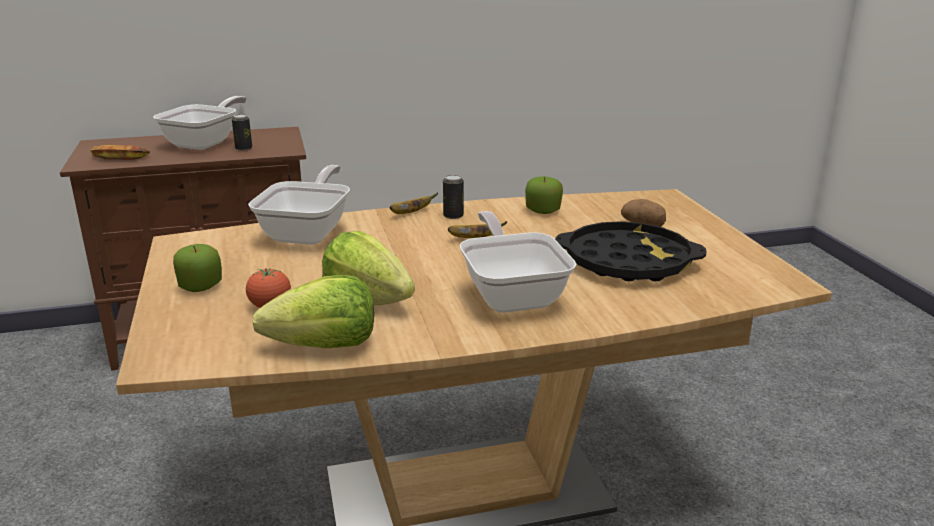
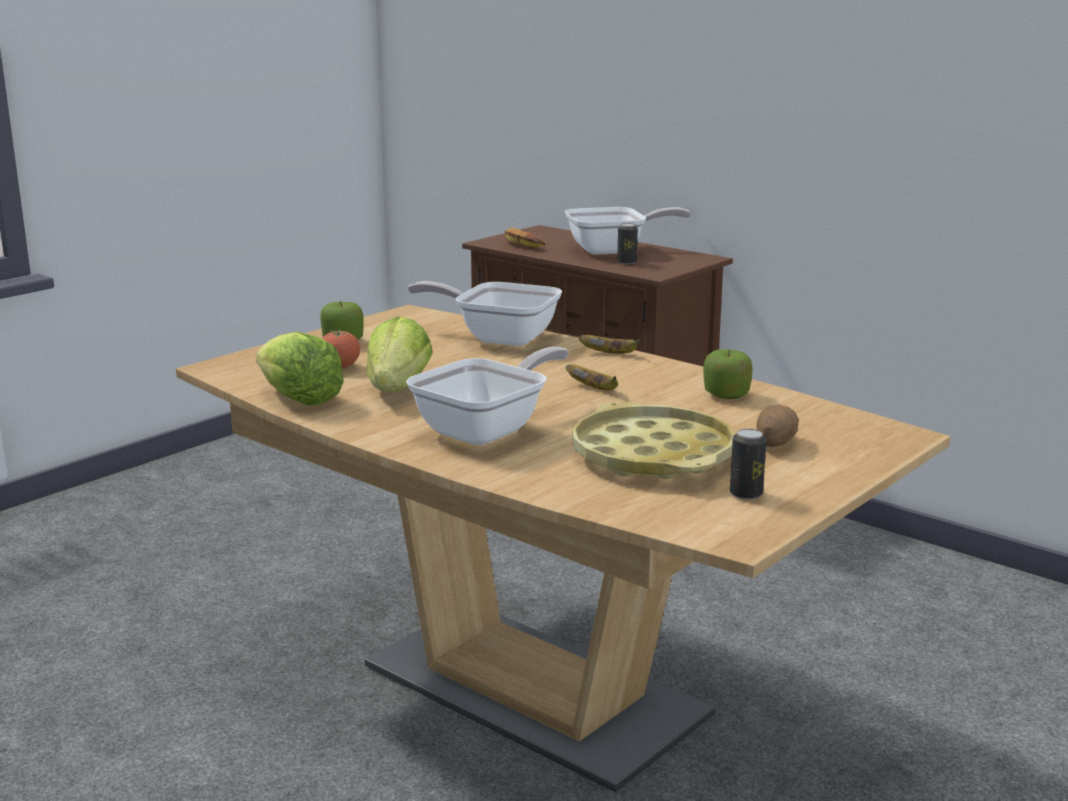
camera: 55 degrees right, 5 degrees down
(309, 232) = (498, 337): frying pan -> frying pan turned 135 degrees counterclockwise
(453, 216) = (635, 368): can -> can (746, 494)
(627, 262) = (652, 456): black tray -> yellow tray

